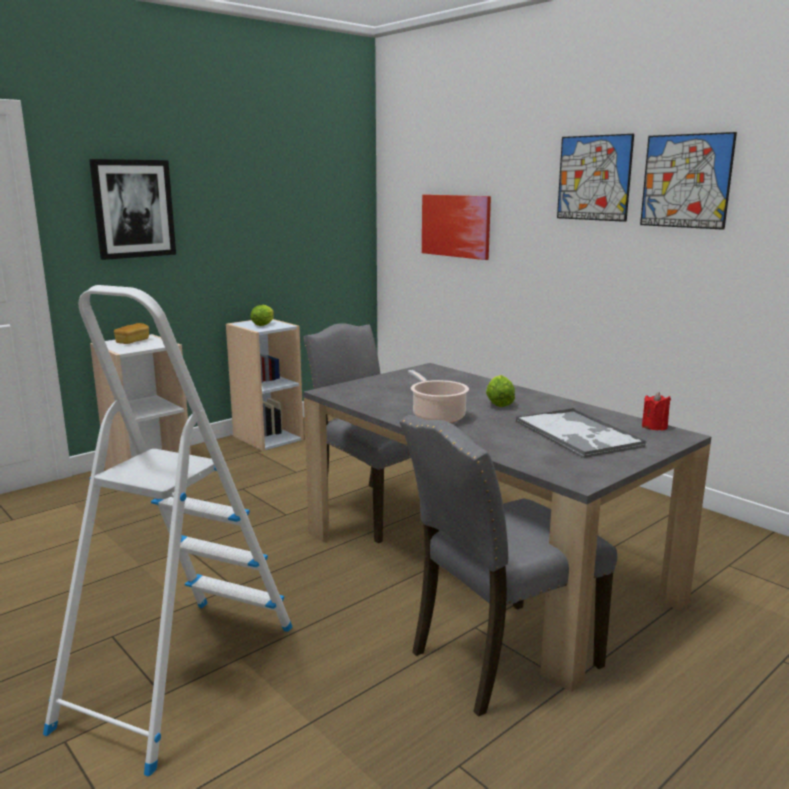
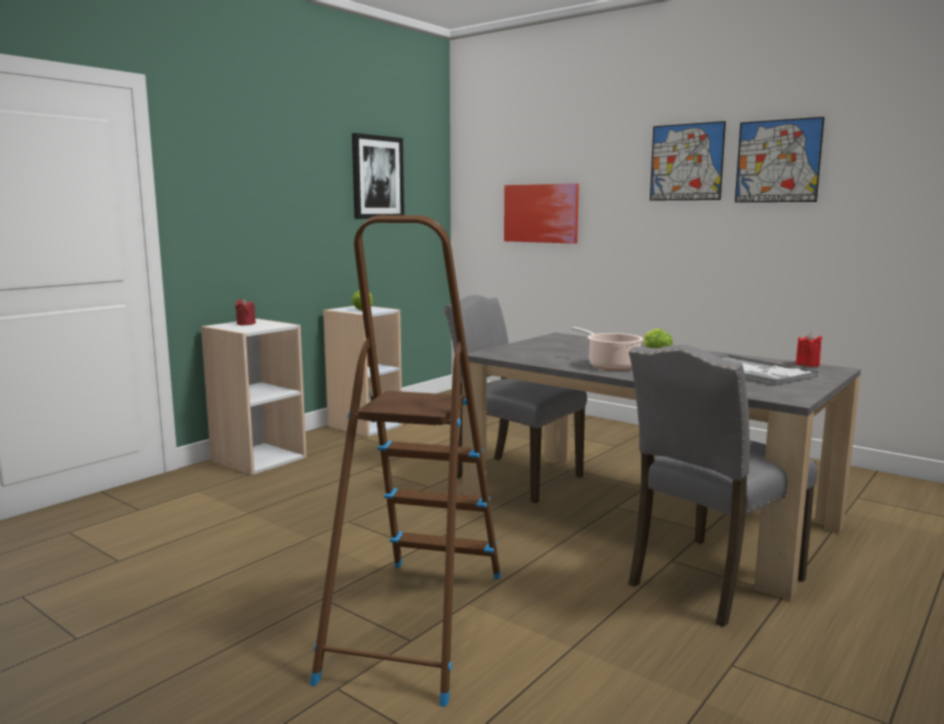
camera: 10 degrees left, 5 degrees down
(132, 341) = (245, 324): bread -> red candle
(133, 209) = (243, 190): picture -> picture (377, 177)
(182, 673) = (418, 621): white step ladder -> brown step ladder

